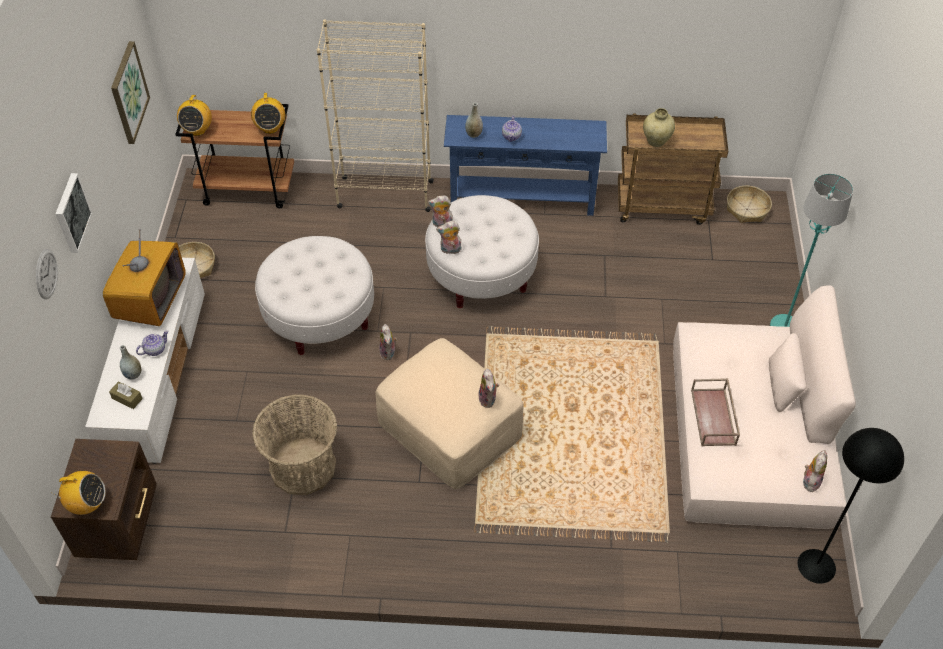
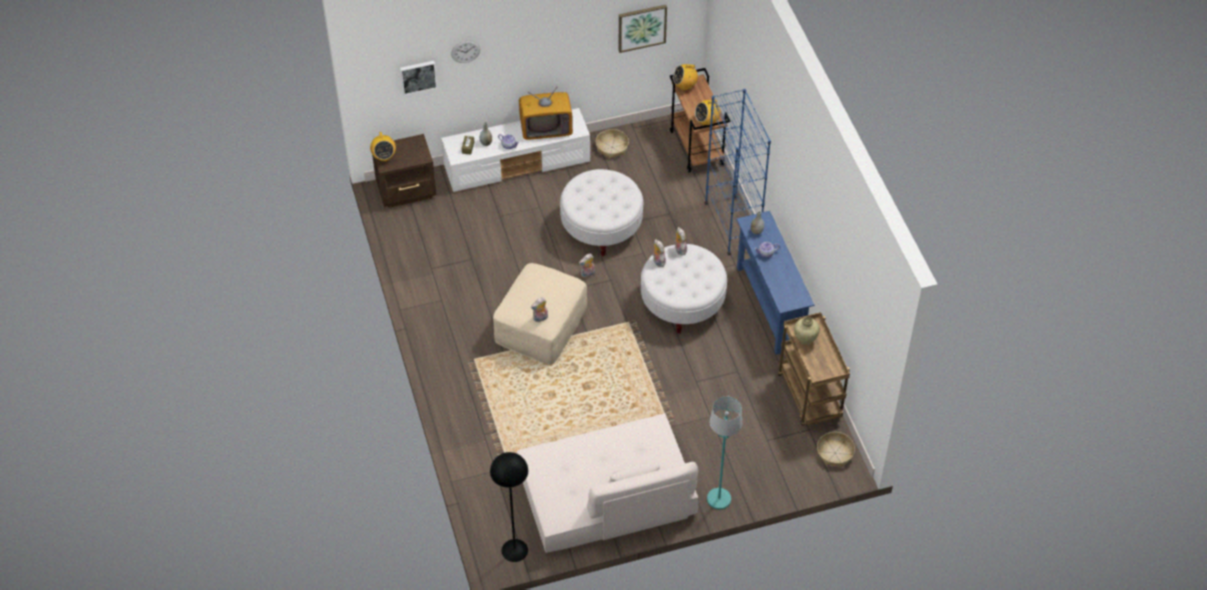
camera: 70 degrees right, 0 degrees up
(71, 213) = (516, 42): picture -> picture (418, 76)
(303, 466) = (480, 260): basket -> none
(385, 194) = (732, 225): beige bookcase -> blue bookcase
(714, 417) = (584, 448): brown tray -> none
(810, 480) = (555, 511): plush toy -> none

